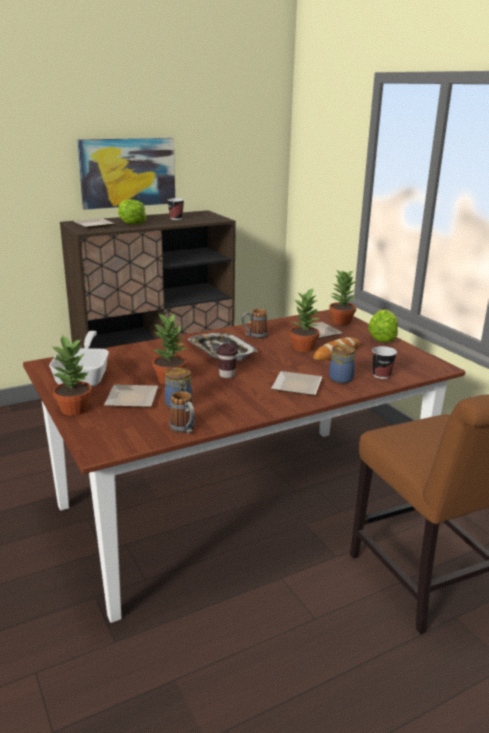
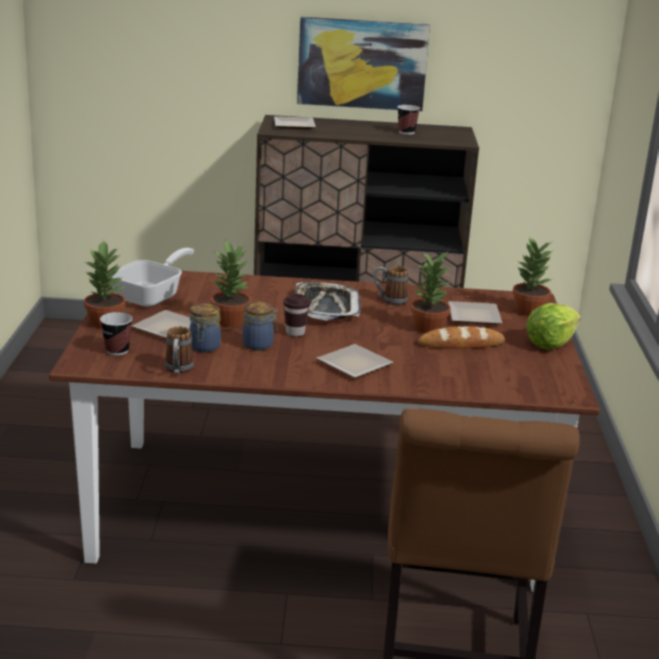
camera: 30 degrees right, 0 degrees up
(131, 222) = (342, 129): lettuce -> none
(341, 378) = (420, 372): jar -> jar (259, 345)
(381, 375) = (475, 382): cup -> cup (117, 350)

